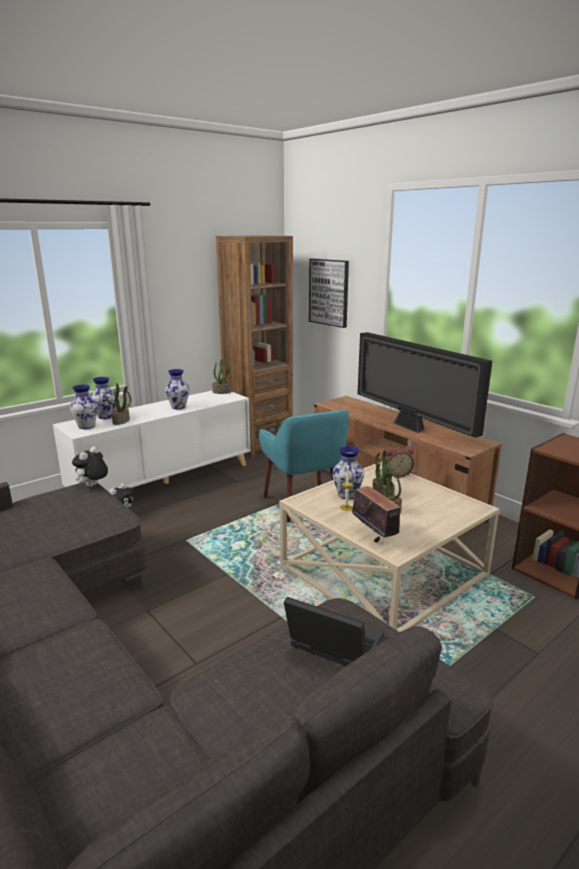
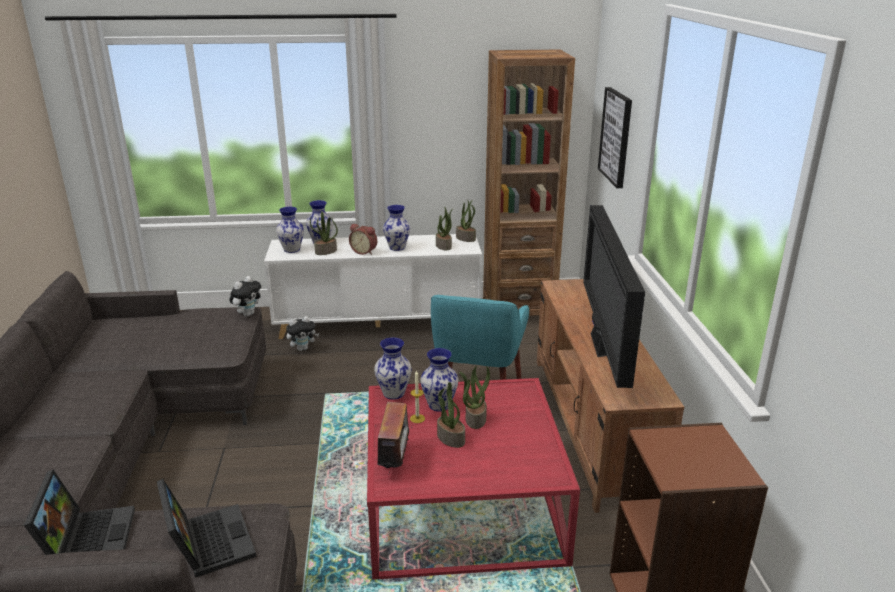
camera: 35 degrees right, 5 degrees up
(93, 486) = (248, 314): plush toy -> plush toy turned 150 degrees clockwise
(213, 399) = (444, 246): none -> potted plant
(222, 699) = (88, 539): none -> laptop
(305, 499) = (393, 393): none -> vase
(382, 570) = (461, 505): beige coffee table -> red coffee table
(396, 474) = (529, 400): alarm clock -> alarm clock (364, 251)

